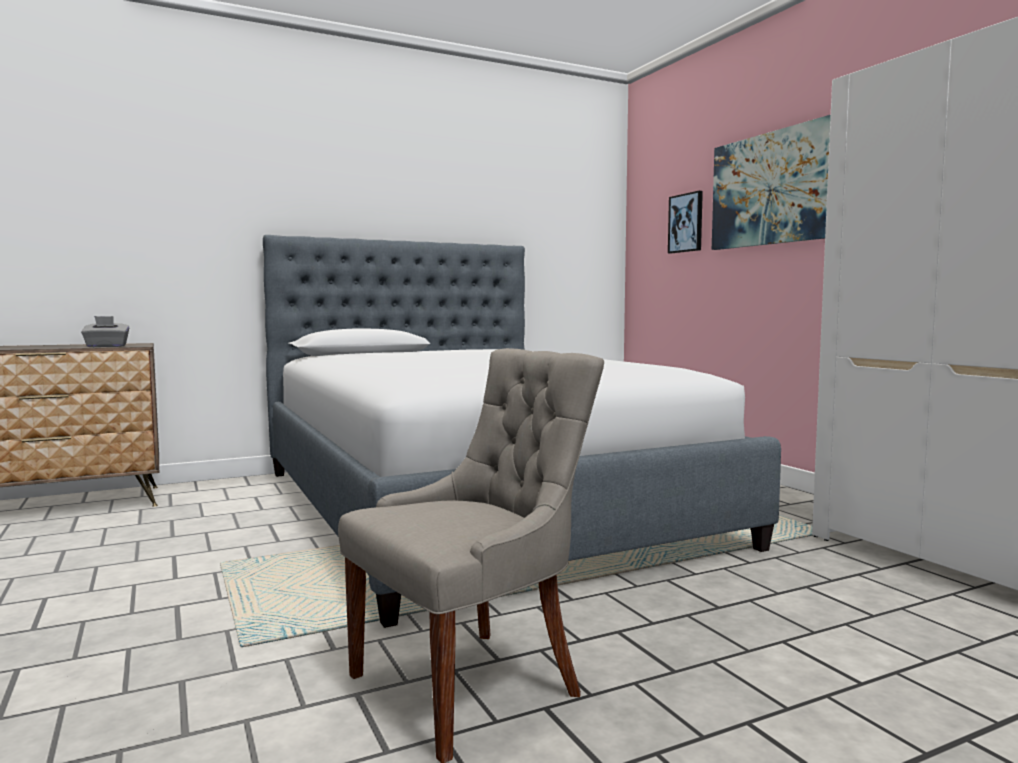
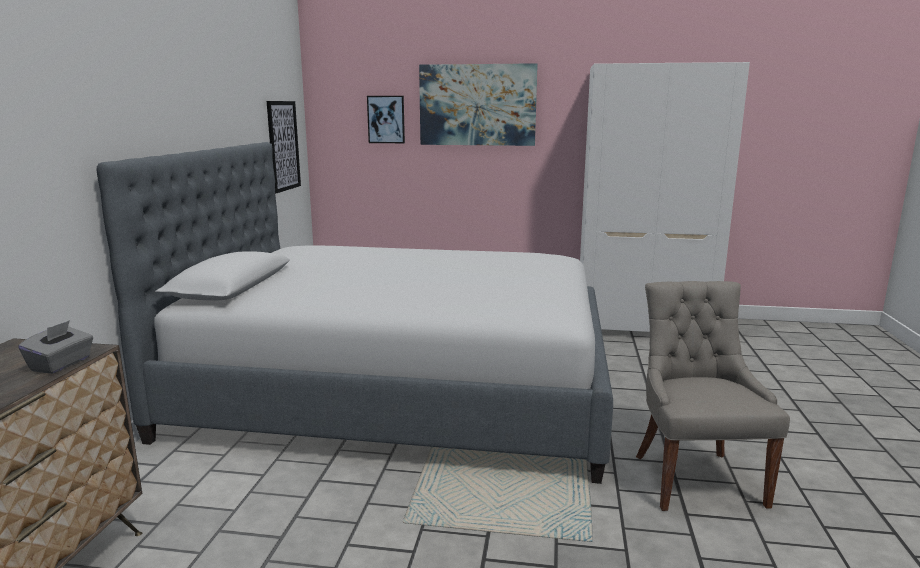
camera: 55 degrees left, 10 degrees up
(569, 256) = (283, 146): none -> picture

